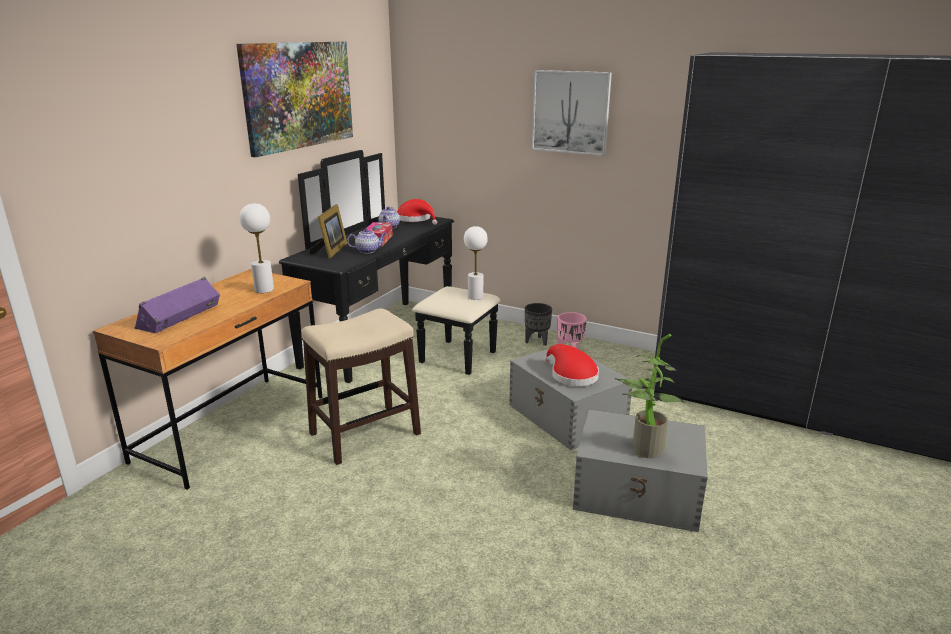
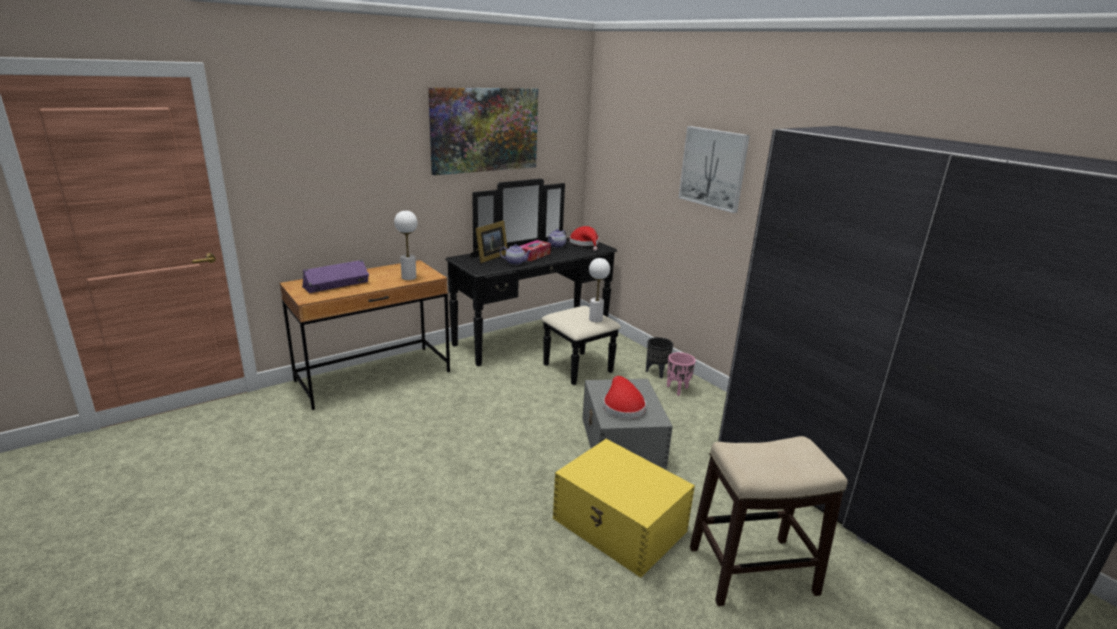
camera: 25 degrees right, 0 degrees up
(364, 434) = (453, 408): stool -> stool (751, 570)
(638, 493) = (620, 526): grey storage box -> yellow storage box
(643, 450) = (614, 487): potted plant -> none

